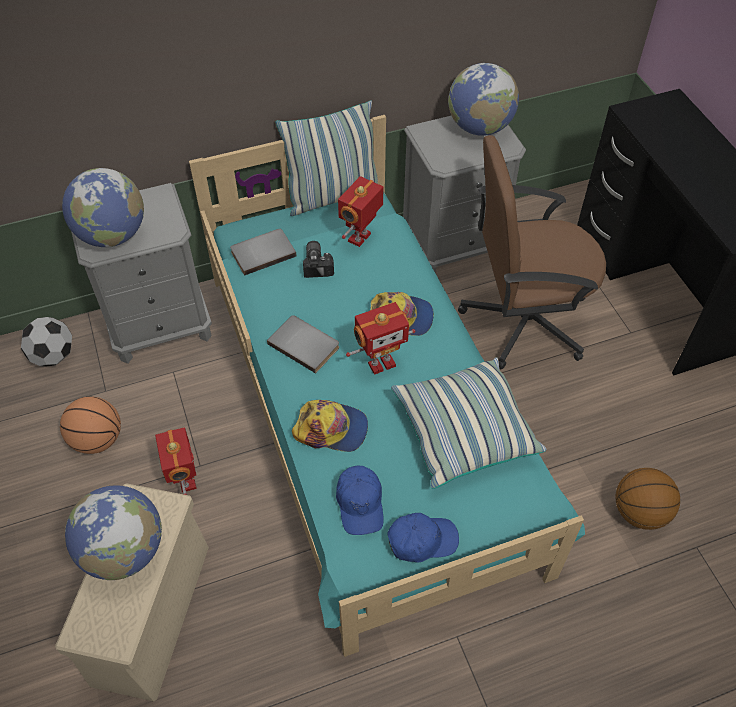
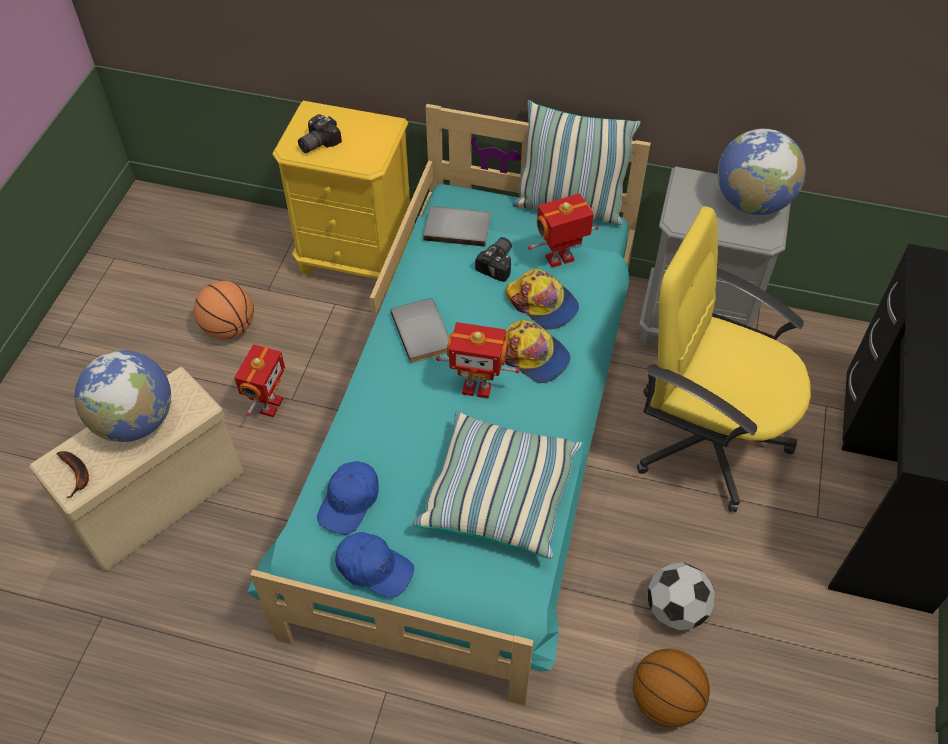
camera: 35 degrees right, 0 degrees up
(53, 356) = (250, 237): football -> football (676, 609)
(110, 626) = (77, 474): none -> banana
(112, 235) = (317, 142): globe -> camera
(161, 326) = (356, 258): grey nightstand -> yellow nightstand
(331, 429) = (381, 421): cap -> cap (543, 303)
(523, 320) = (705, 438): brown office chair -> yellow office chair

